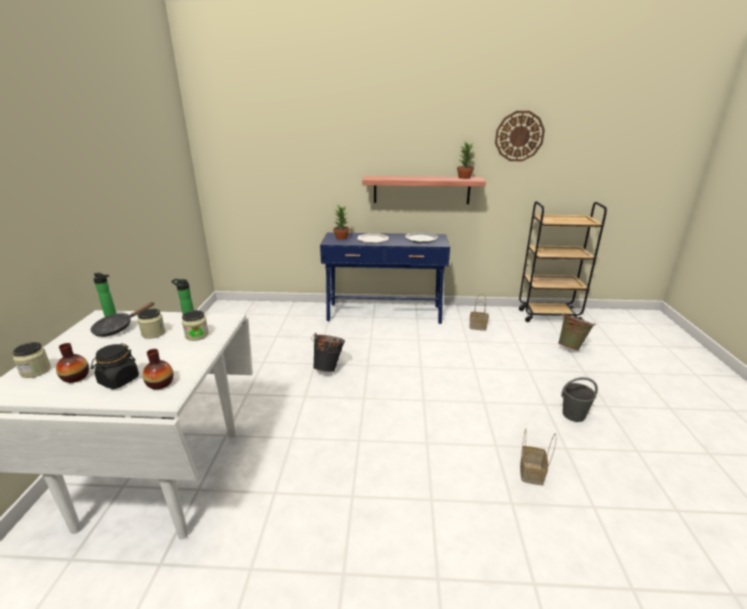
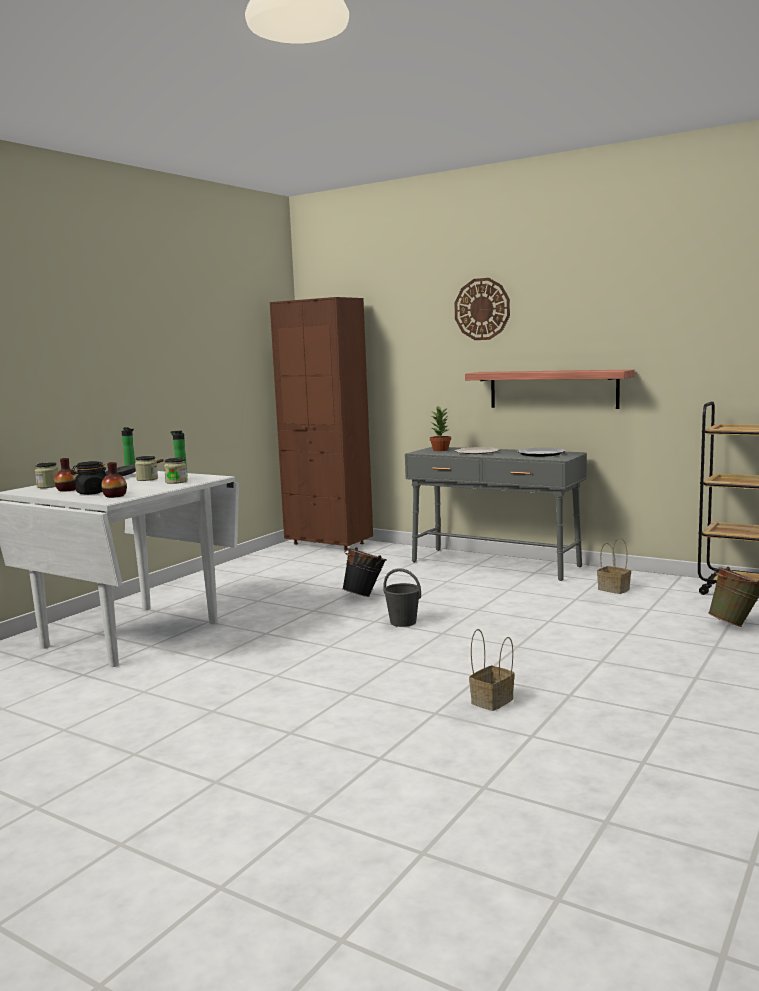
camera: 30 degrees right, 15 degrees down
(245, 310) = (328, 544): none -> brown cabinet
(384, 314) = (494, 564): blue console table -> grey console table
(464, 177) = (605, 370): potted plant -> none
(519, 136) = (684, 310): wall clock -> wall clock (482, 309)
(573, 415) = (627, 675): grey bucket -> grey bucket (402, 622)

